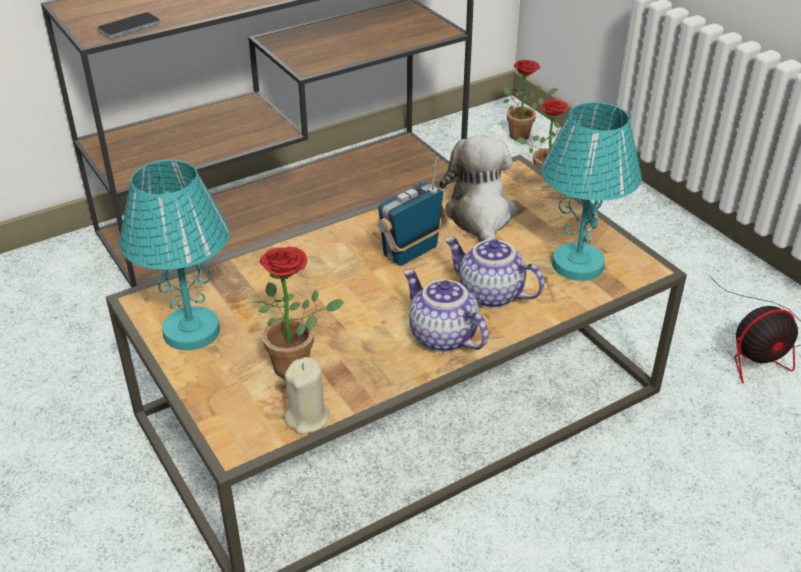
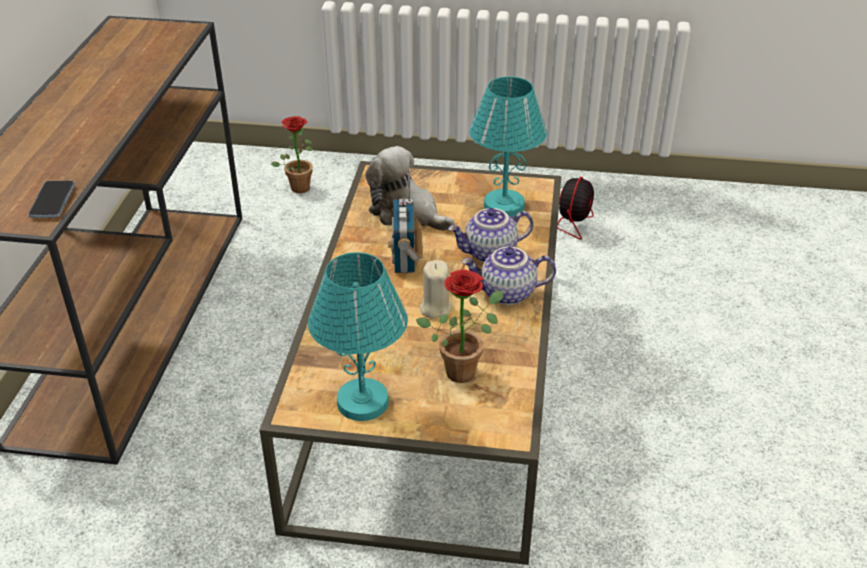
camera: 50 degrees left, 0 degrees up
(307, 418) = (519, 389): beige candle -> beige candle (435, 308)
(523, 135) = (238, 165): potted plant -> none

